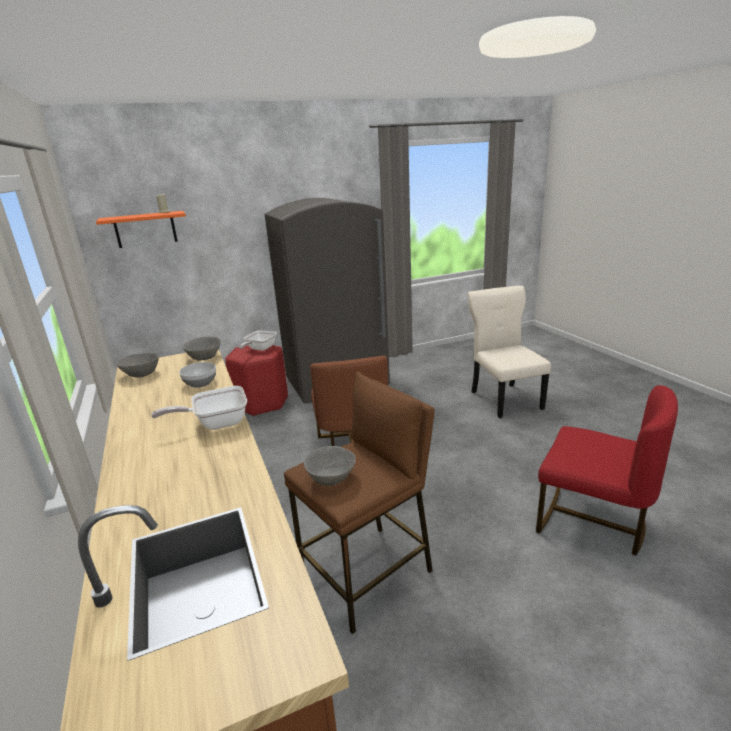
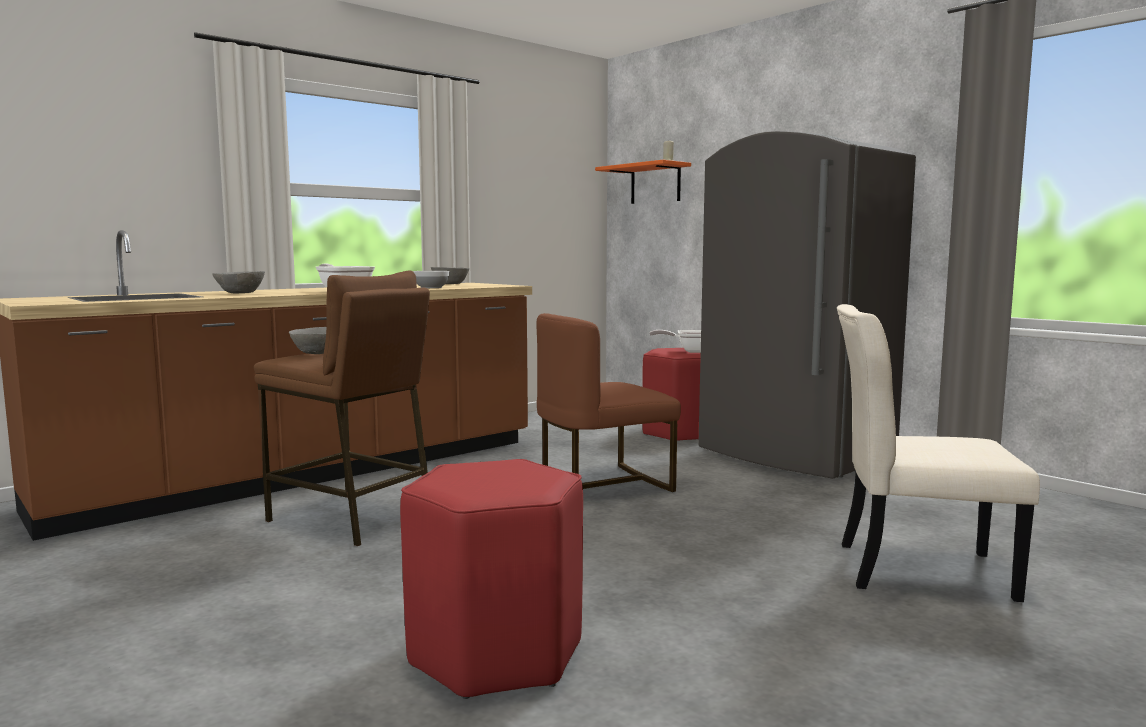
camera: 70 degrees right, 15 degrees down
(204, 357) = (497, 285): grey bowl -> grey bowl (239, 293)
(504, 399) = (915, 570): beige chair -> beige chair turned 135 degrees counterclockwise
(592, 521) = (494, 653): red chair -> red stool

